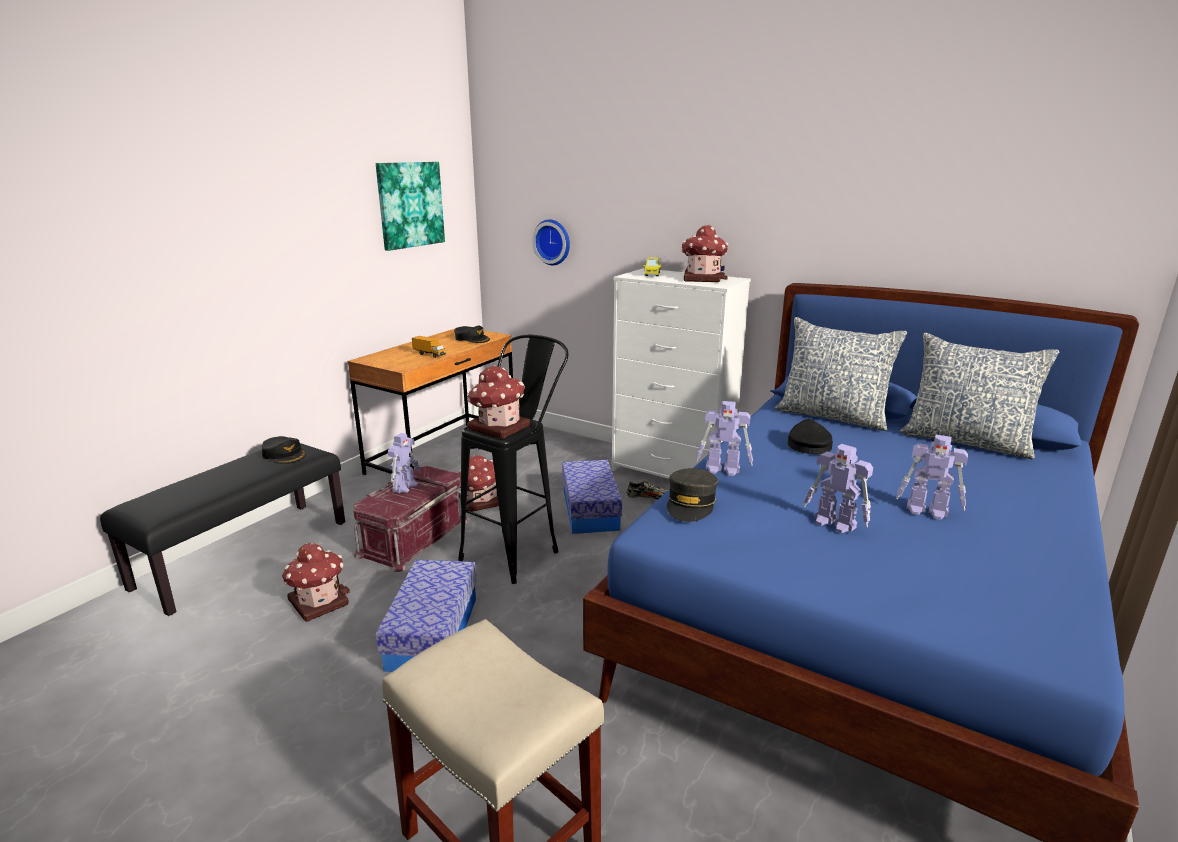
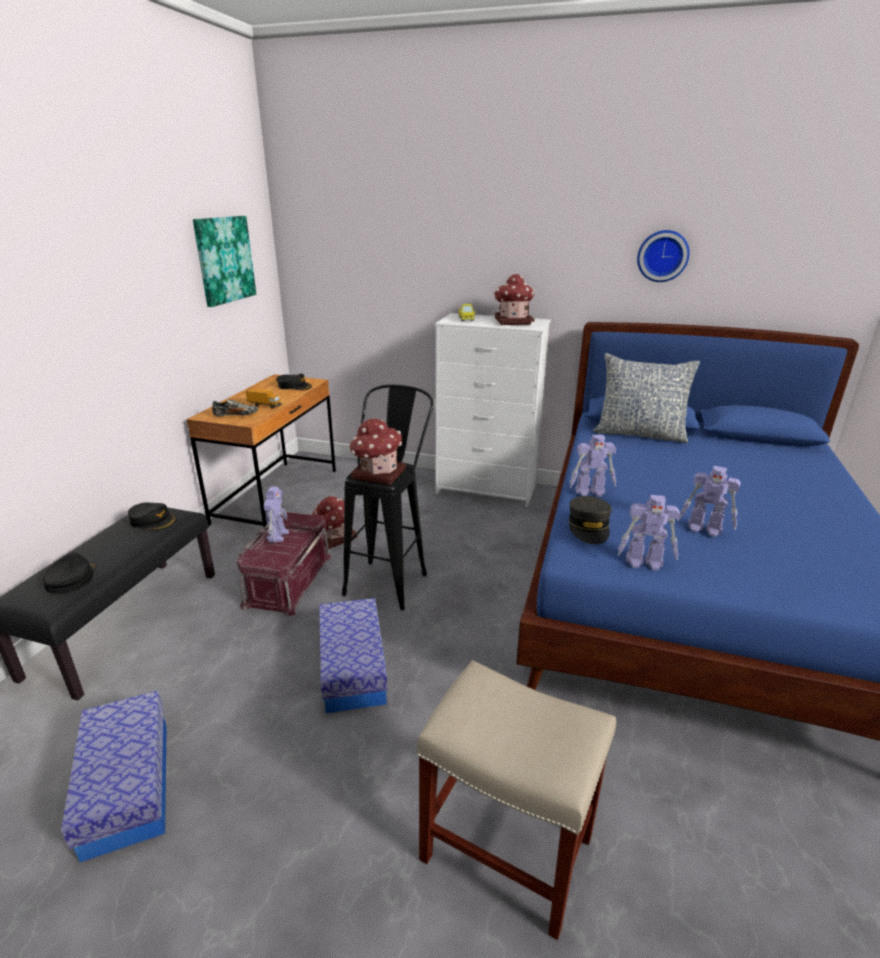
camera: 15 degrees left, 5 degrees up
(318, 602) = (228, 658): toy house -> none
(553, 242) = (360, 291): wall clock -> wall clock (662, 256)
(590, 510) = (435, 532): storage box -> storage box (127, 787)
(649, 498) = (478, 514): shoe -> shoe (236, 415)
(808, 444) = (639, 461): black cap -> black cap (71, 579)
(928, 511) = (760, 509): toy robot -> toy robot (645, 562)
(965, 441) = (746, 445): pillow -> none

